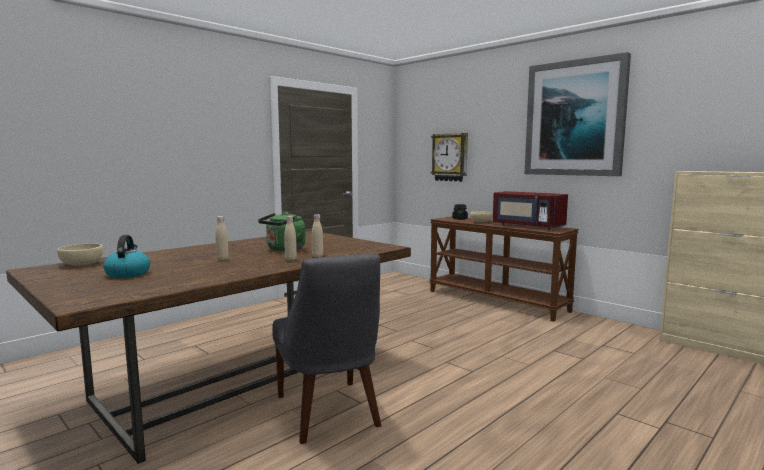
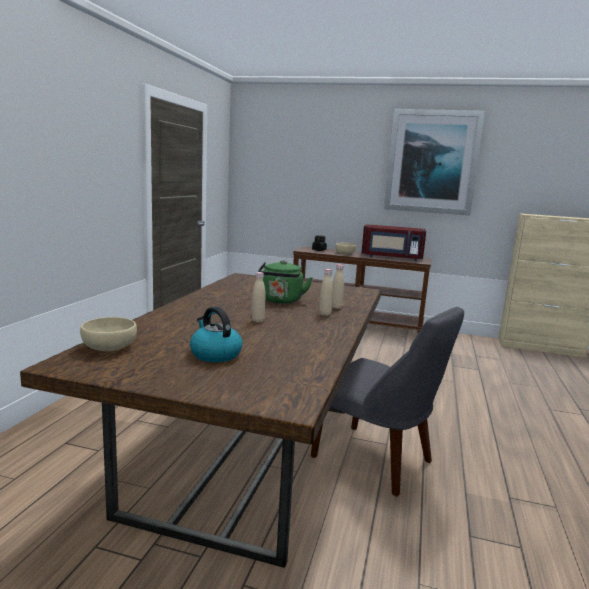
camera: 30 degrees left, 5 degrees up
(450, 157) = (300, 187): wall clock -> none

